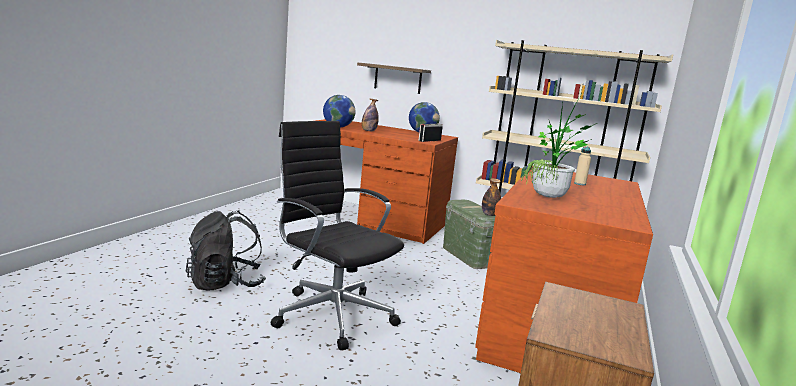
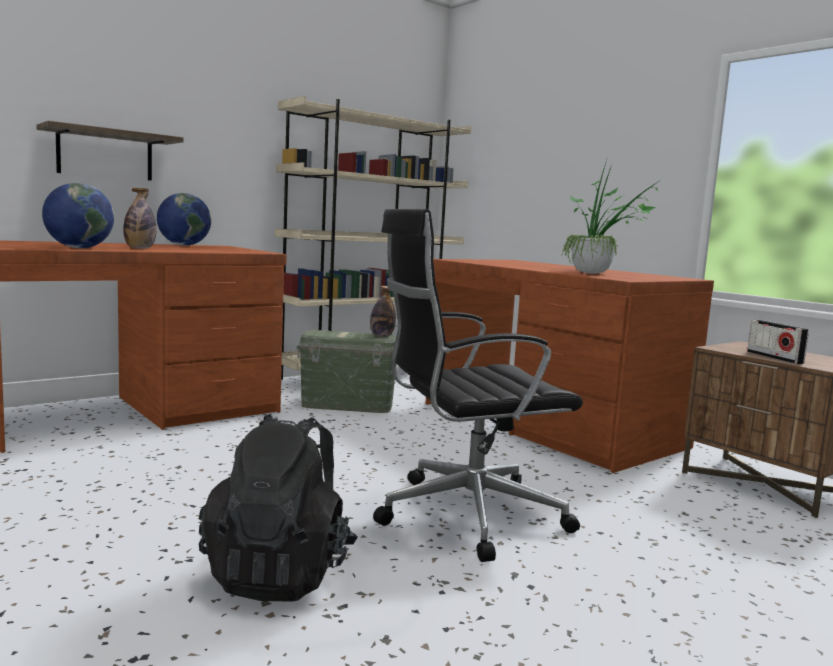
camera: 60 degrees left, 5 degrees down
(429, 140) = (252, 251): radio -> radio (774, 358)
(579, 184) = (528, 264): beige bottle -> none

